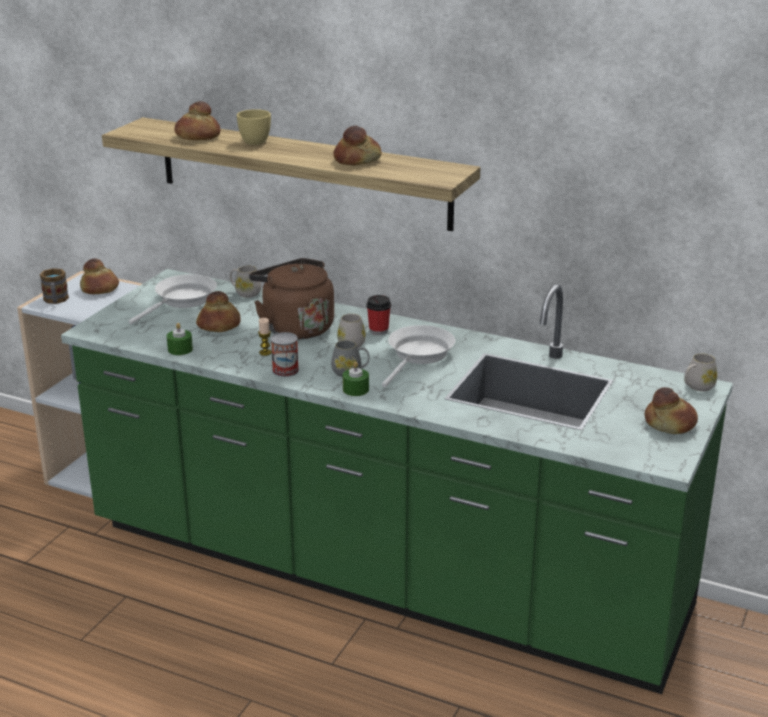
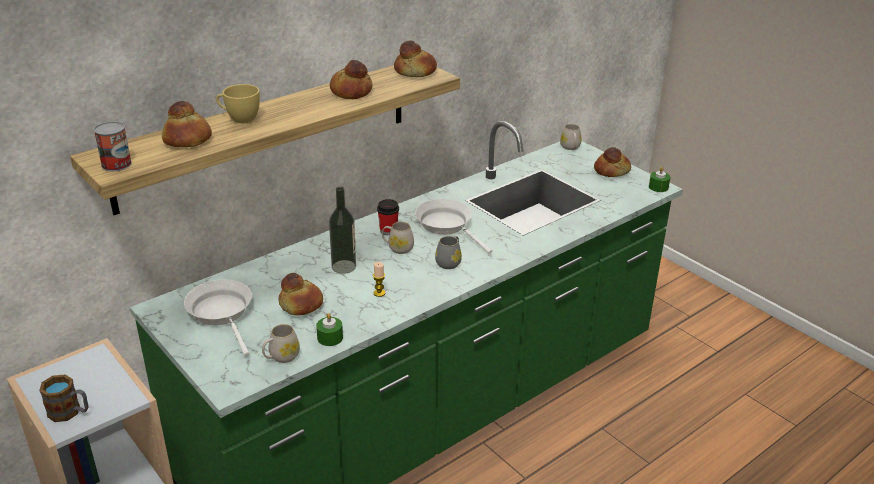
camera: 65 degrees left, 5 degrees up
(99, 289) = (78, 373): bread -> bread (415, 72)
(245, 293) = (244, 274): white mug -> white mug (281, 357)
(285, 370) = (422, 291): can -> can (116, 164)
(295, 327) = (344, 266): brown kettle -> bottle
(355, 389) = (481, 267): green candle -> green candle (658, 187)

